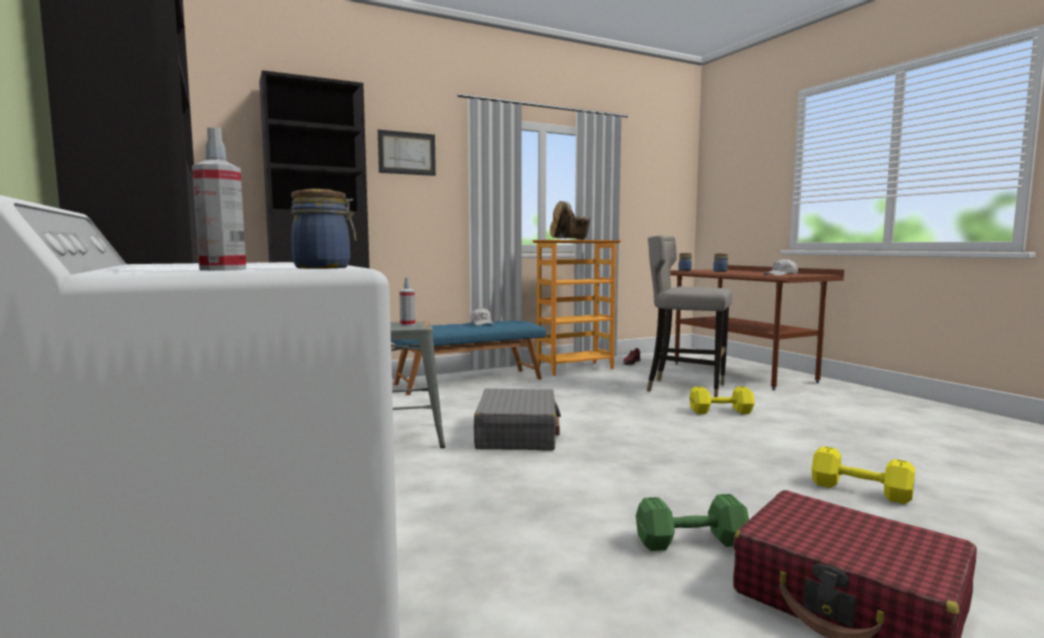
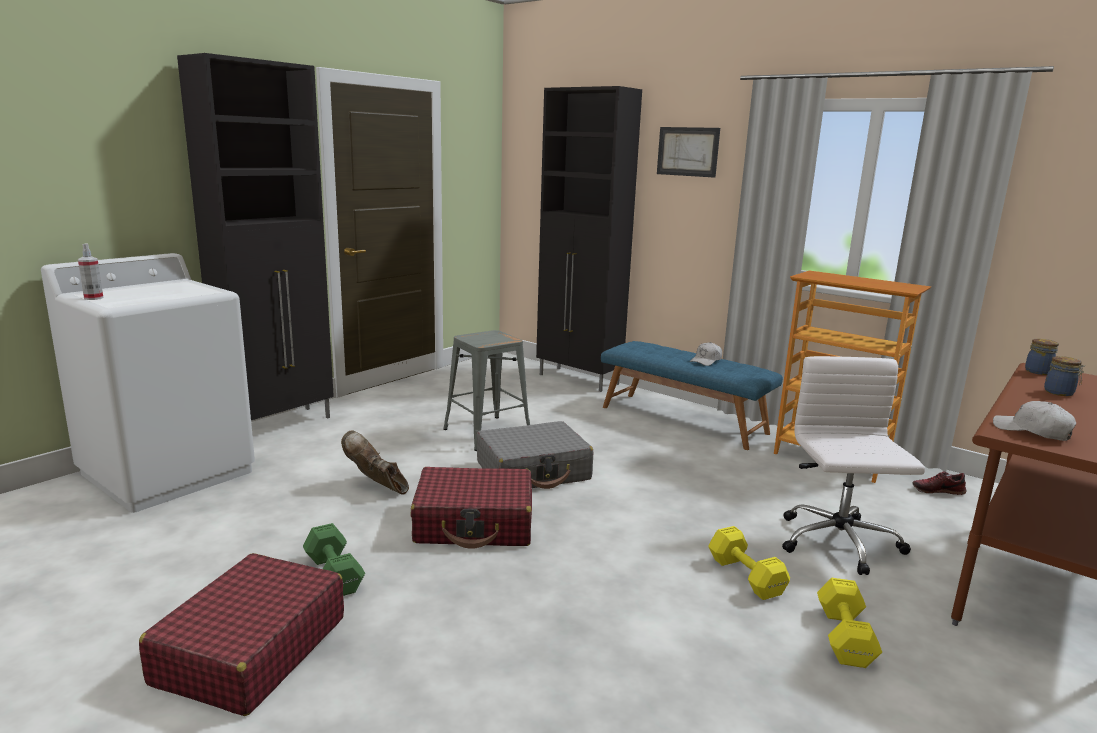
camera: 65 degrees right, 10 degrees up
(325, 267) = (111, 304): jar -> none
(407, 325) = (491, 339): spray bottle -> none
(569, 239) = (845, 279): brown boot -> brown boot (377, 487)
(608, 468) = (474, 523): none -> red suitcase
(686, 388) = (839, 544): grey stool -> white office chair
(862, 491) = (502, 682): yellow dumbbell -> yellow dumbbell (844, 638)

